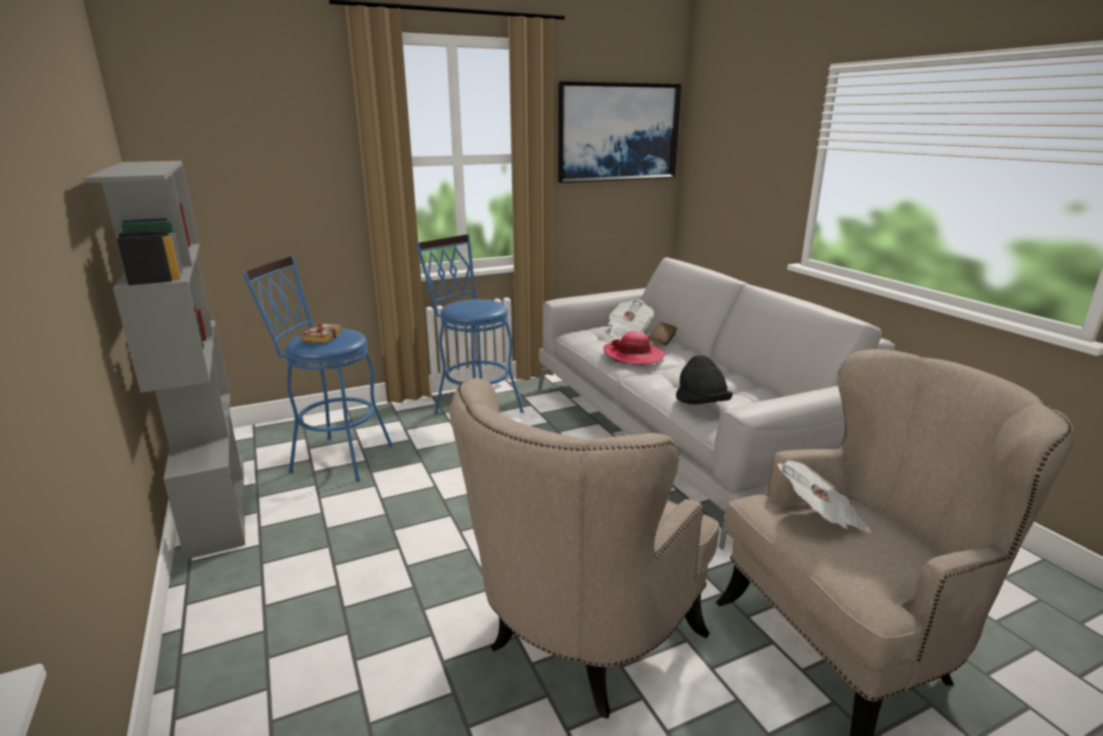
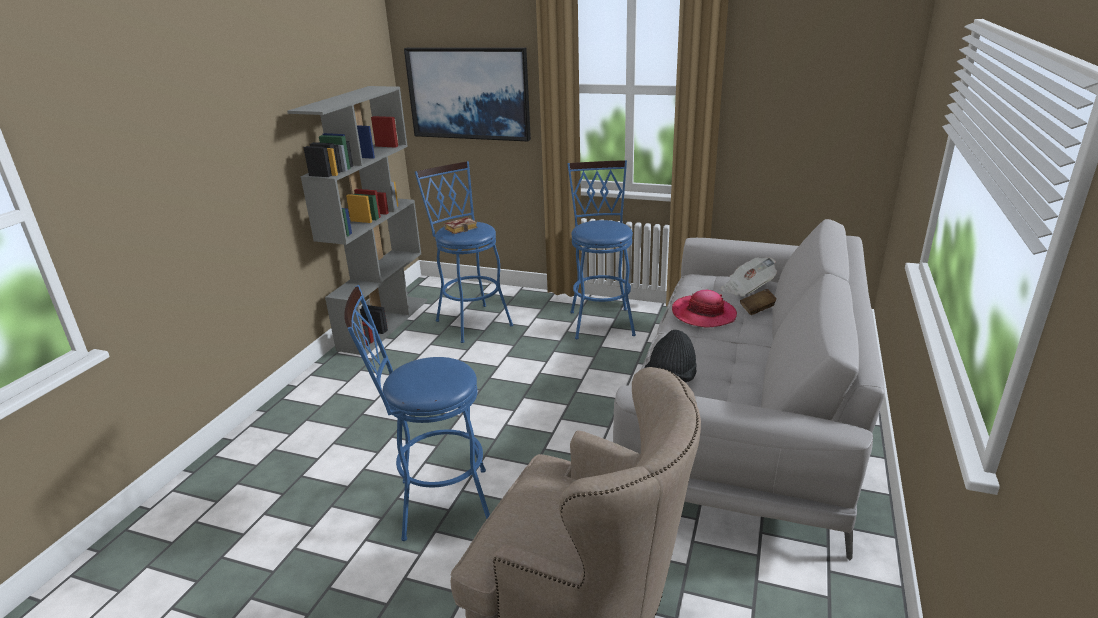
camera: 45 degrees right, 5 degrees up
(580, 642) = (435, 504): beige armchair -> blue stool
(618, 132) = (818, 67): picture -> picture (469, 93)
(820, 517) = (560, 495): newspaper -> none

